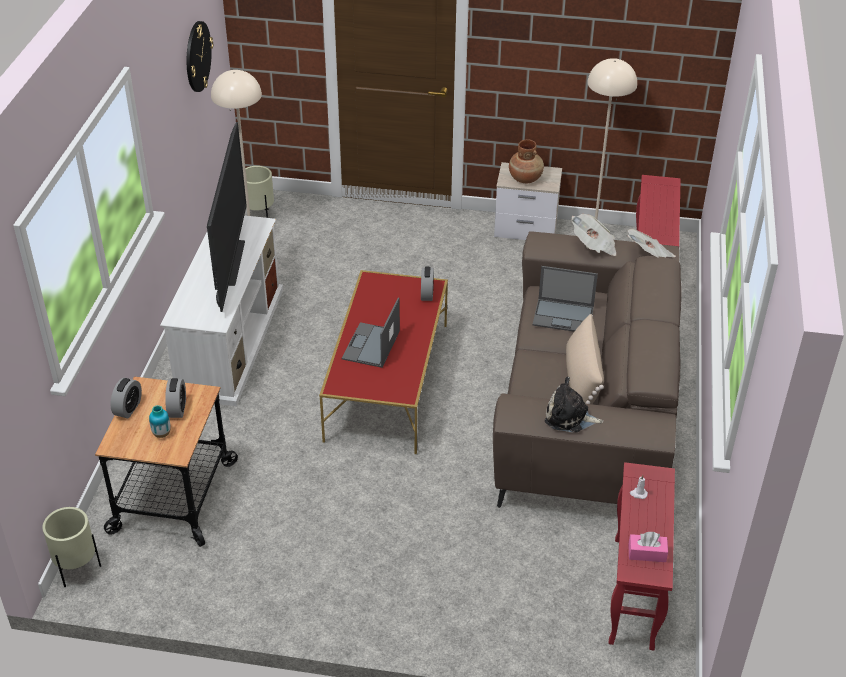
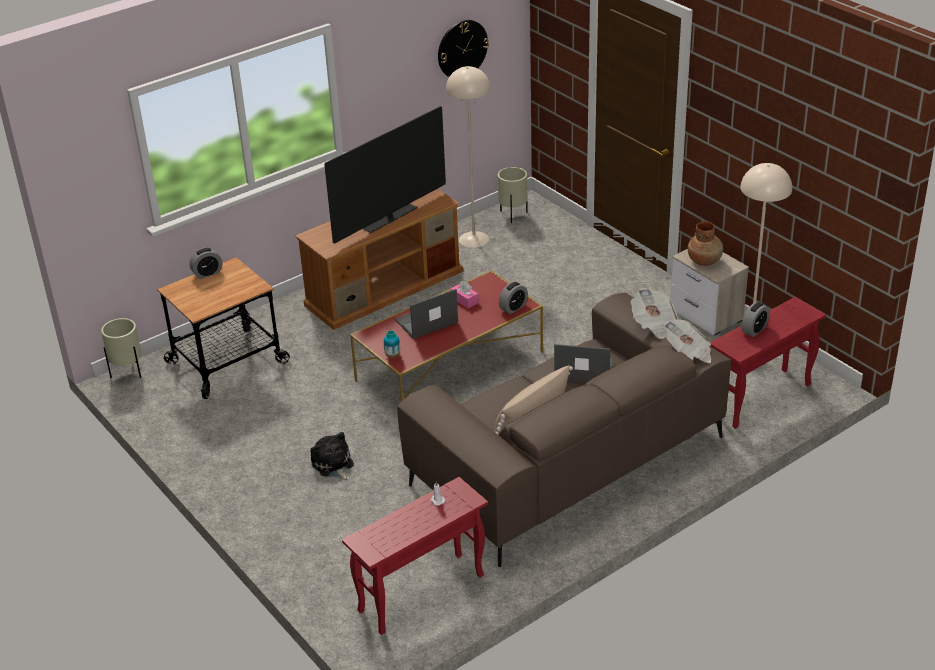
camera: 45 degrees right, 5 degrees down
(161, 434) = (205, 297): vase -> vase (392, 355)
(177, 409) = (232, 288): alarm clock -> alarm clock (754, 330)
(230, 340) = (385, 287): white tv stand -> brown tv stand
(564, 316) = (583, 369): laptop -> laptop turned 135 degrees clockwise
(569, 417) = (454, 423): plush toy -> plush toy (333, 465)
(647, 553) = (385, 537): pink tissue box -> pink tissue box (464, 300)

